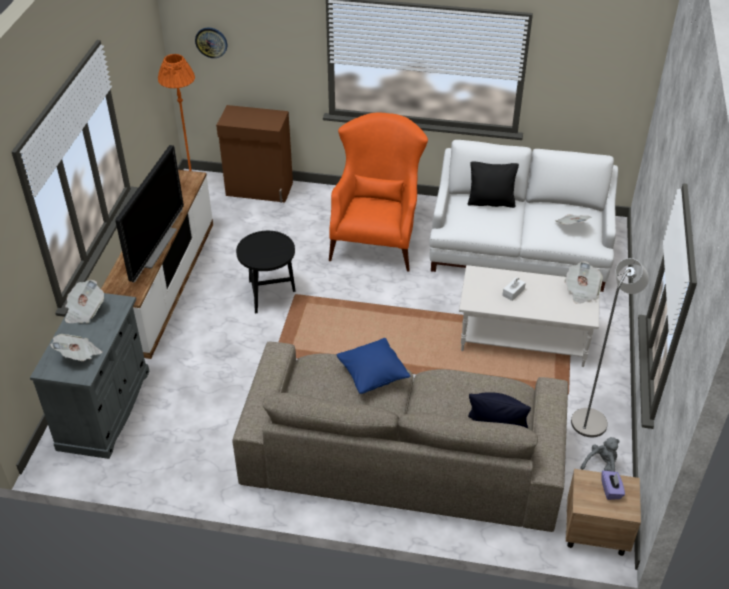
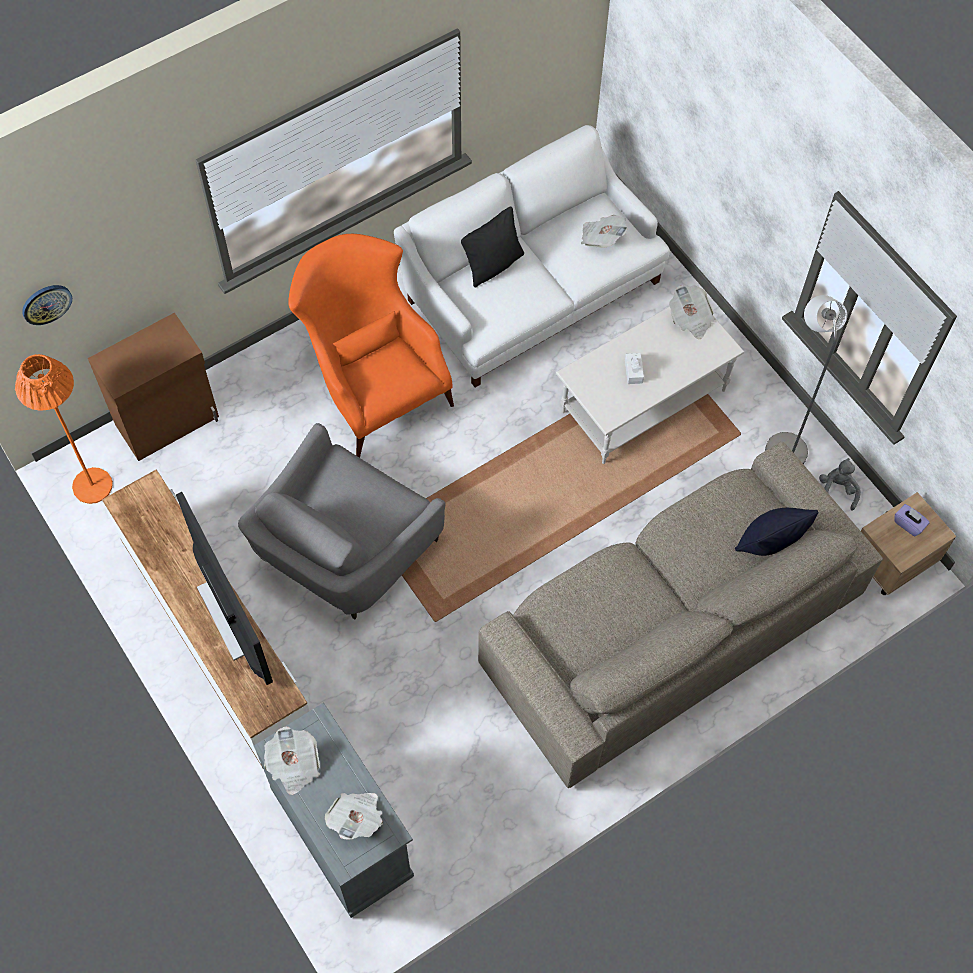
camera: 45 degrees left, 20 degrees up
(269, 294) = (344, 553): black side table -> grey armchair
(372, 376) = (611, 580): blue pillow -> none

